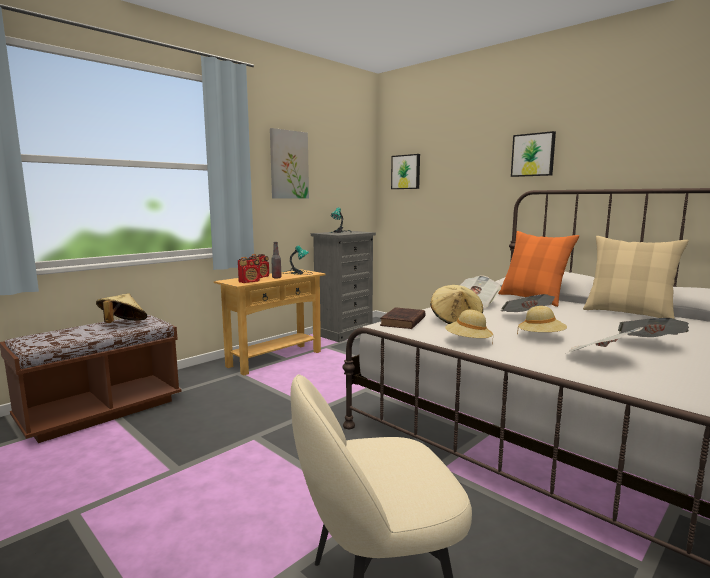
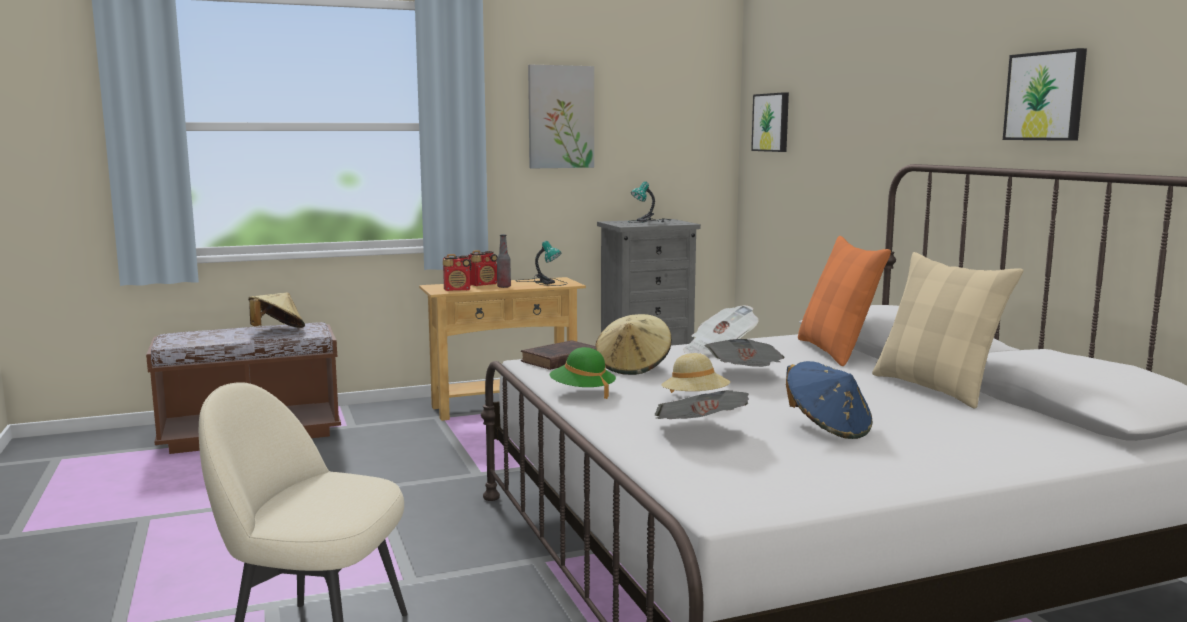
camera: 25 degrees right, 0 degrees up
(468, 342) = (582, 392): beige hat -> green hat
(533, 155) = (924, 100): picture -> picture (1046, 96)
(649, 345) = (827, 428): newspaper -> blue hat

